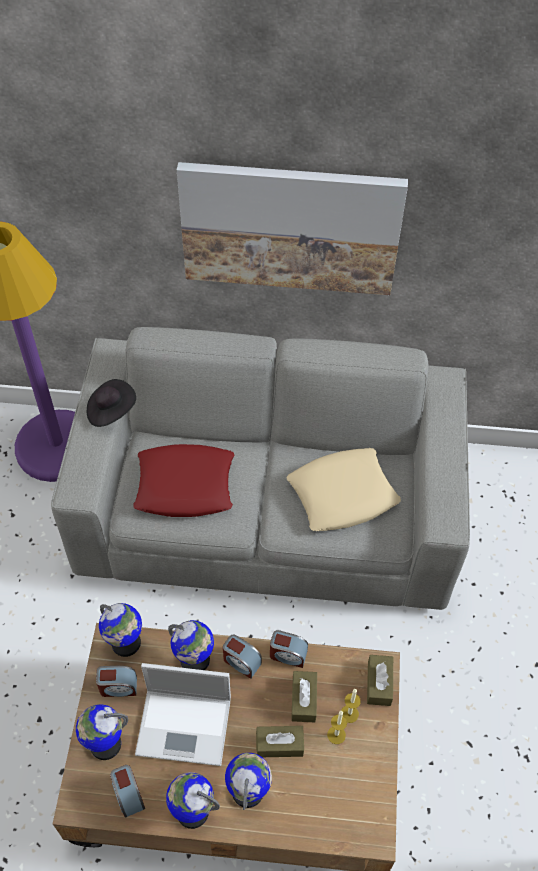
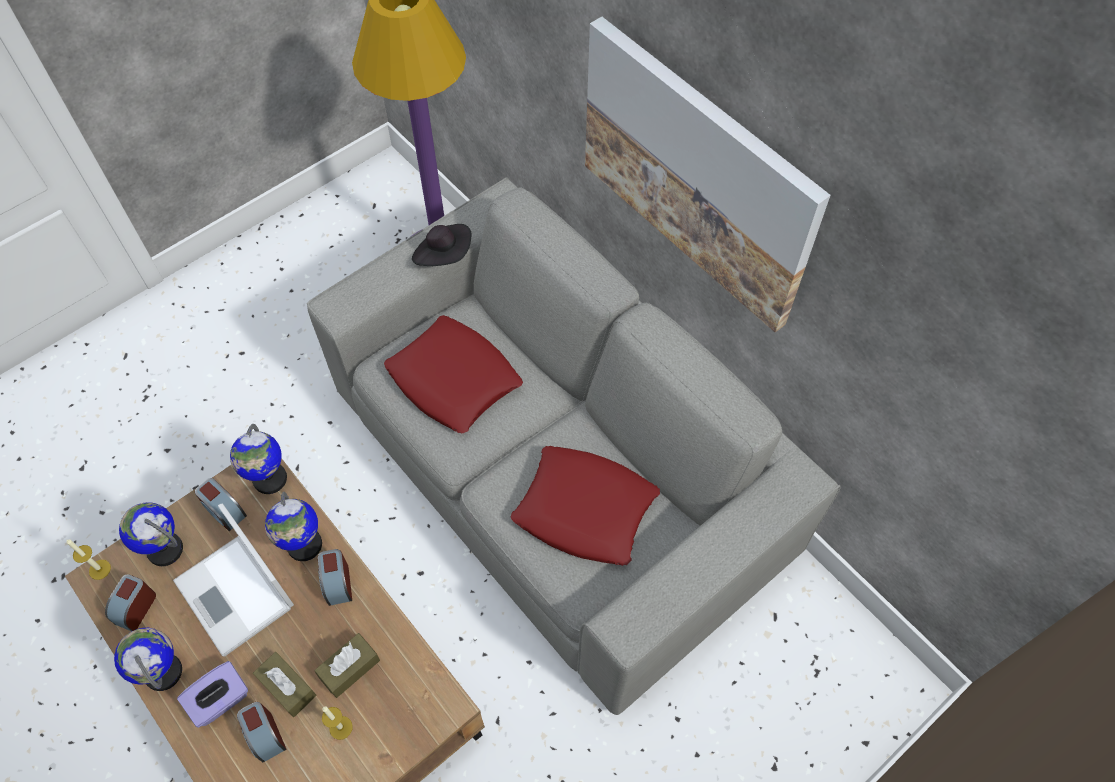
camera: 45 degrees right, 5 degrees up
(248, 791) = (220, 700): globe -> purple tissue box
(288, 654) = (381, 614): alarm clock -> alarm clock (265, 735)
(342, 494) = (585, 510): beige pillow -> red pillow
(349, 713) = (372, 720): candle -> candle (99, 569)
(379, 683) = (428, 720): brown tissue box -> none

